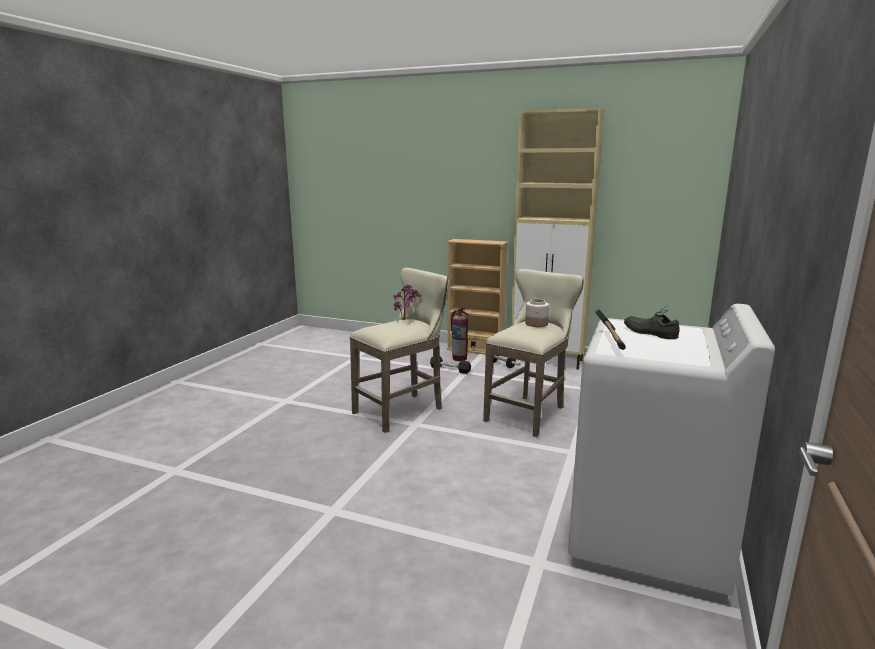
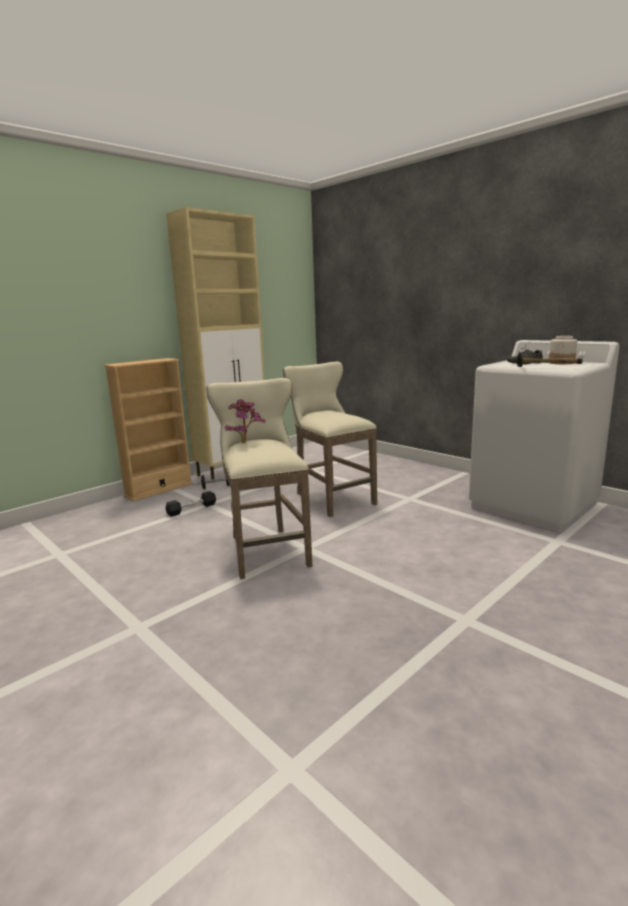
camera: 65 degrees left, 0 degrees up
(459, 358) = (169, 500): fire extinguisher -> none
(536, 324) = (326, 412): jar -> jar (561, 363)

